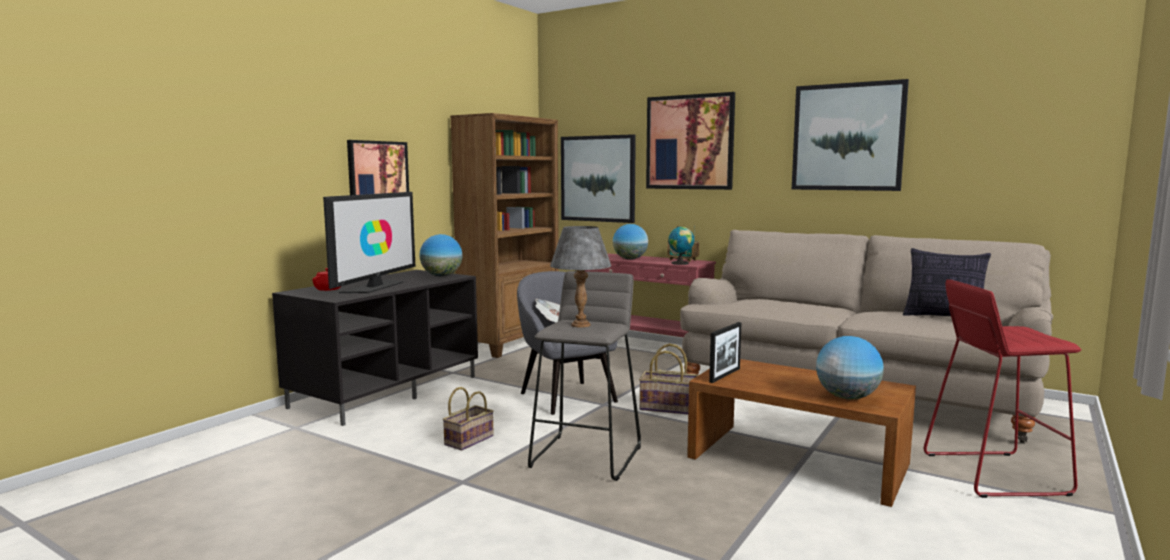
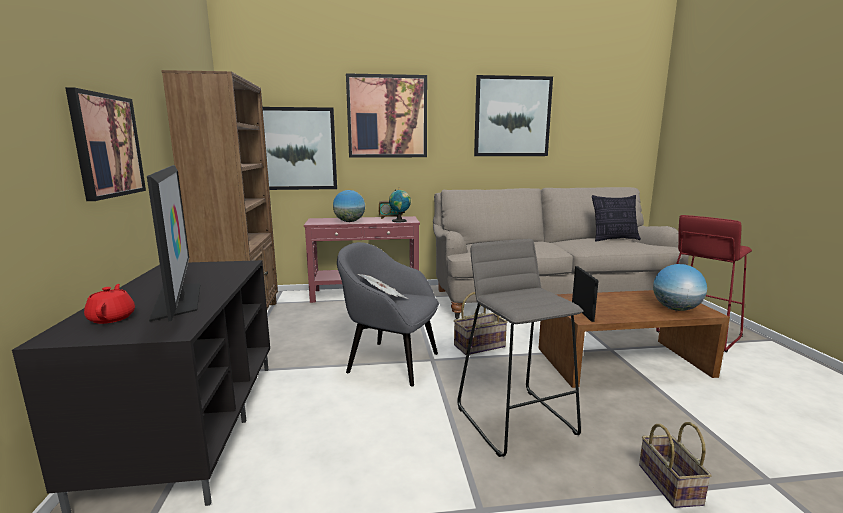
camera: 40 degrees left, 5 degrees up
(441, 276) = (223, 267): globe -> none
(469, 440) = (393, 450): basket -> basket (667, 483)
(580, 325) = (523, 297): grey table lamp -> none

